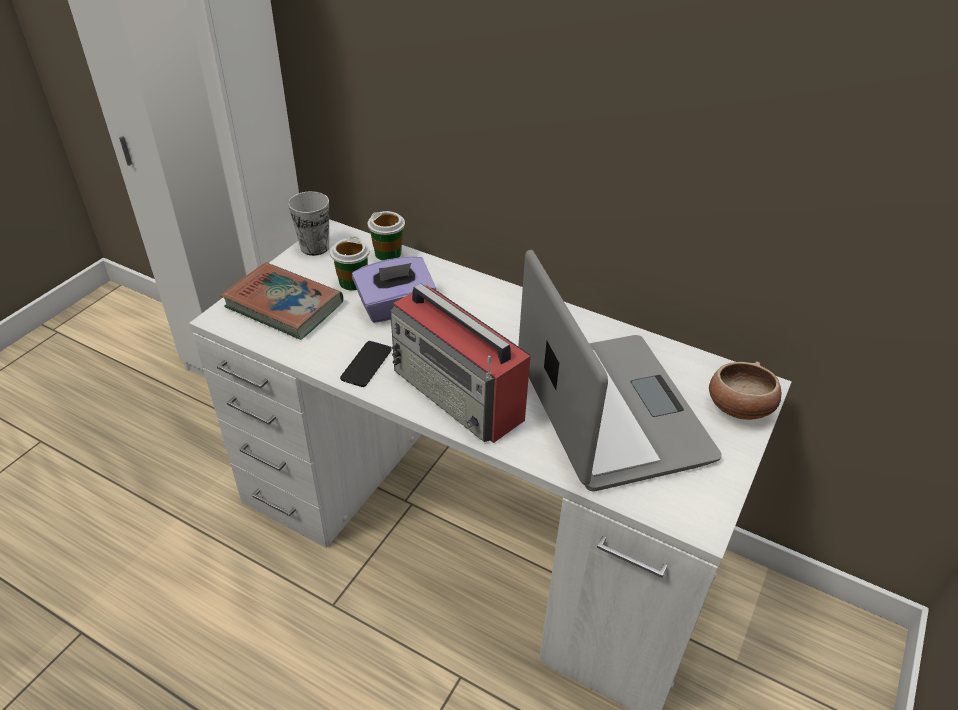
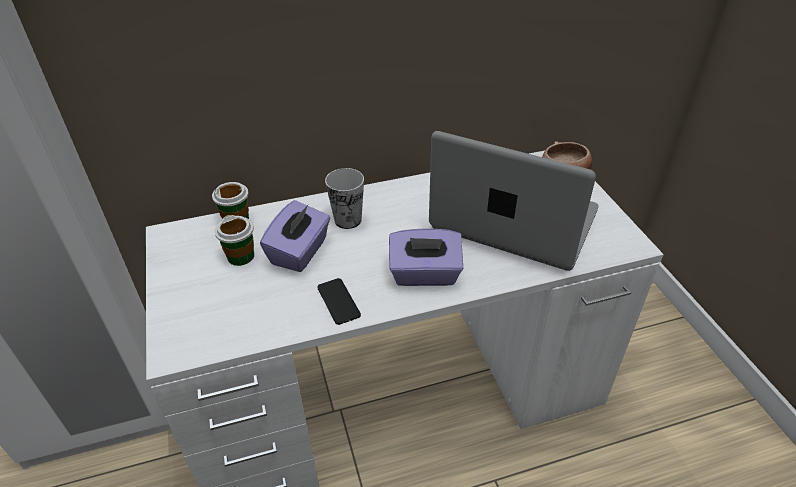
camera: 45 degrees left, 0 degrees up
(284, 305) = (212, 308): book -> none
(315, 247) = (169, 252): cup -> cup (348, 220)
(459, 395) = (425, 275): radio -> purple tissue box

